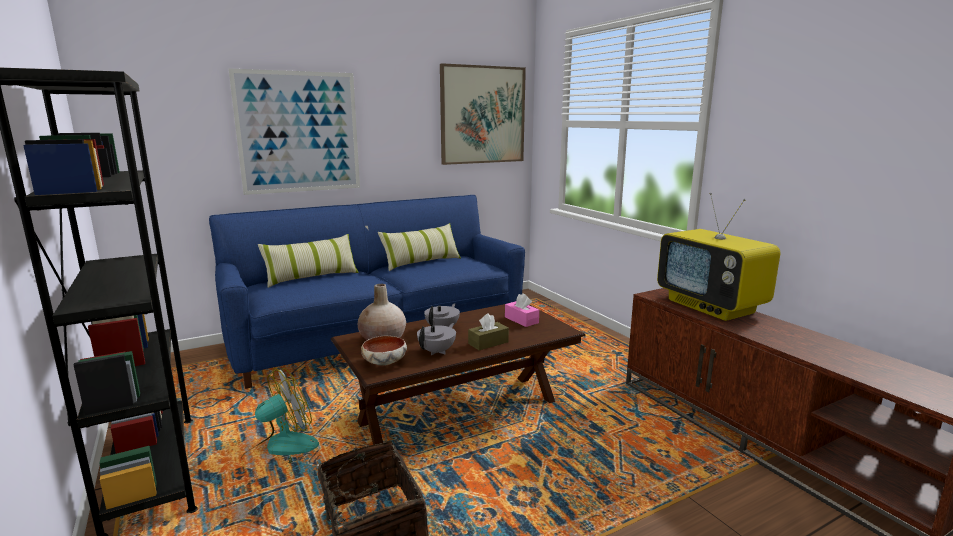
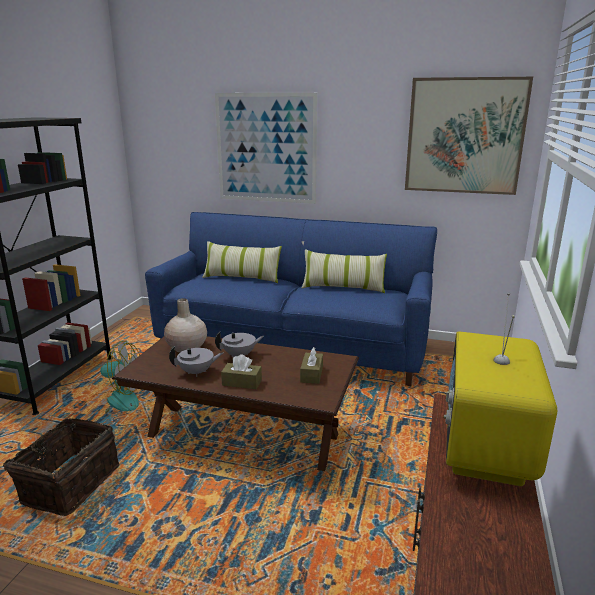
camera: 45 degrees right, 5 degrees up
(385, 362) = (153, 365): bowl -> none
(521, 320) = (311, 374): pink tissue box -> brown tissue box

